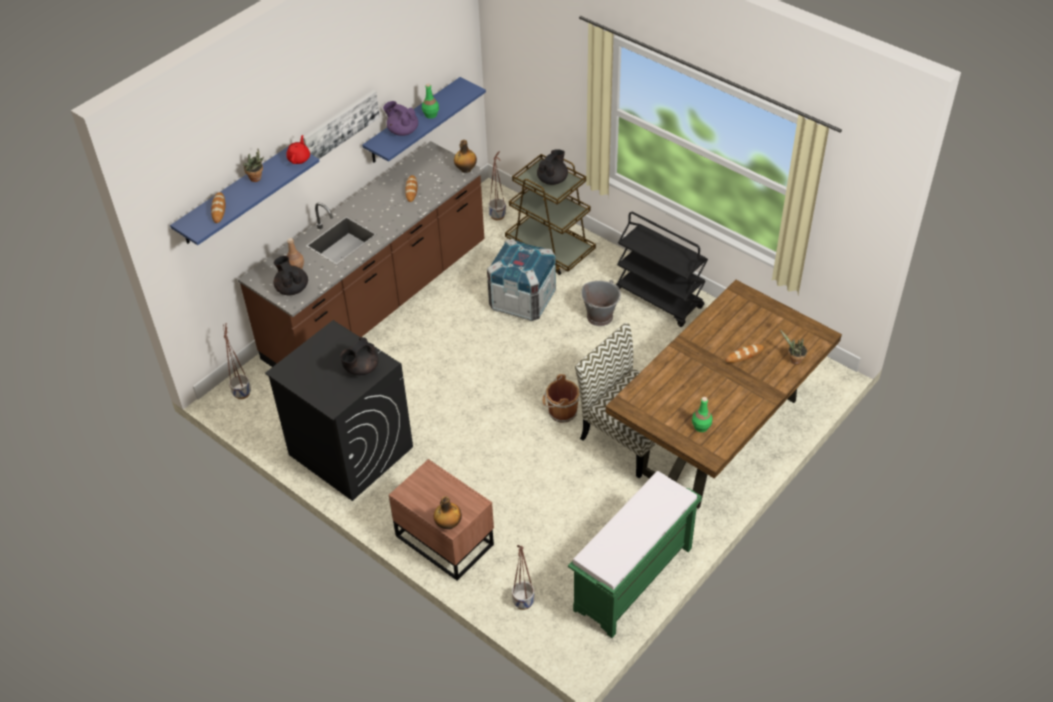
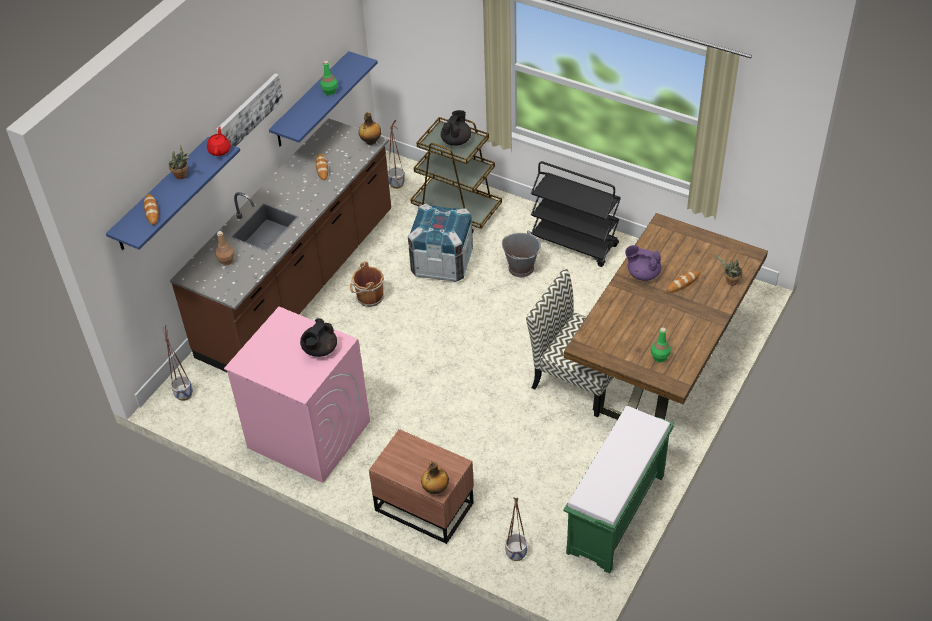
camera: 10 degrees left, 0 degrees up
(292, 288) = (227, 281): black teapot -> none
(350, 450) = (308, 434): black washing machine -> pink washing machine
(402, 131) = (306, 111): purple teapot -> purple teapot (642, 274)
(561, 412) = (507, 365): brown bucket -> brown bucket (368, 298)

